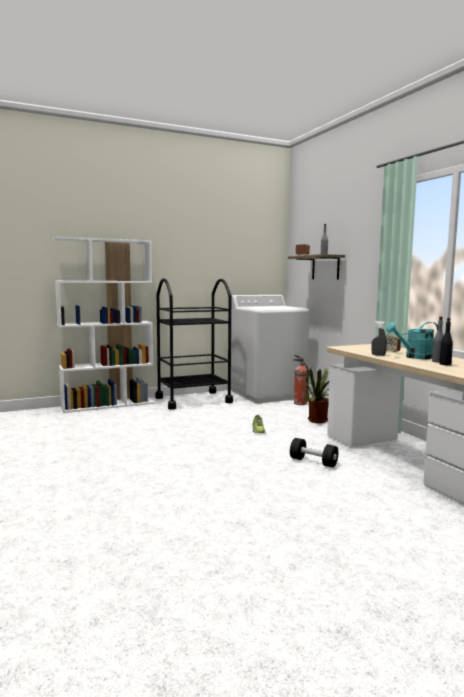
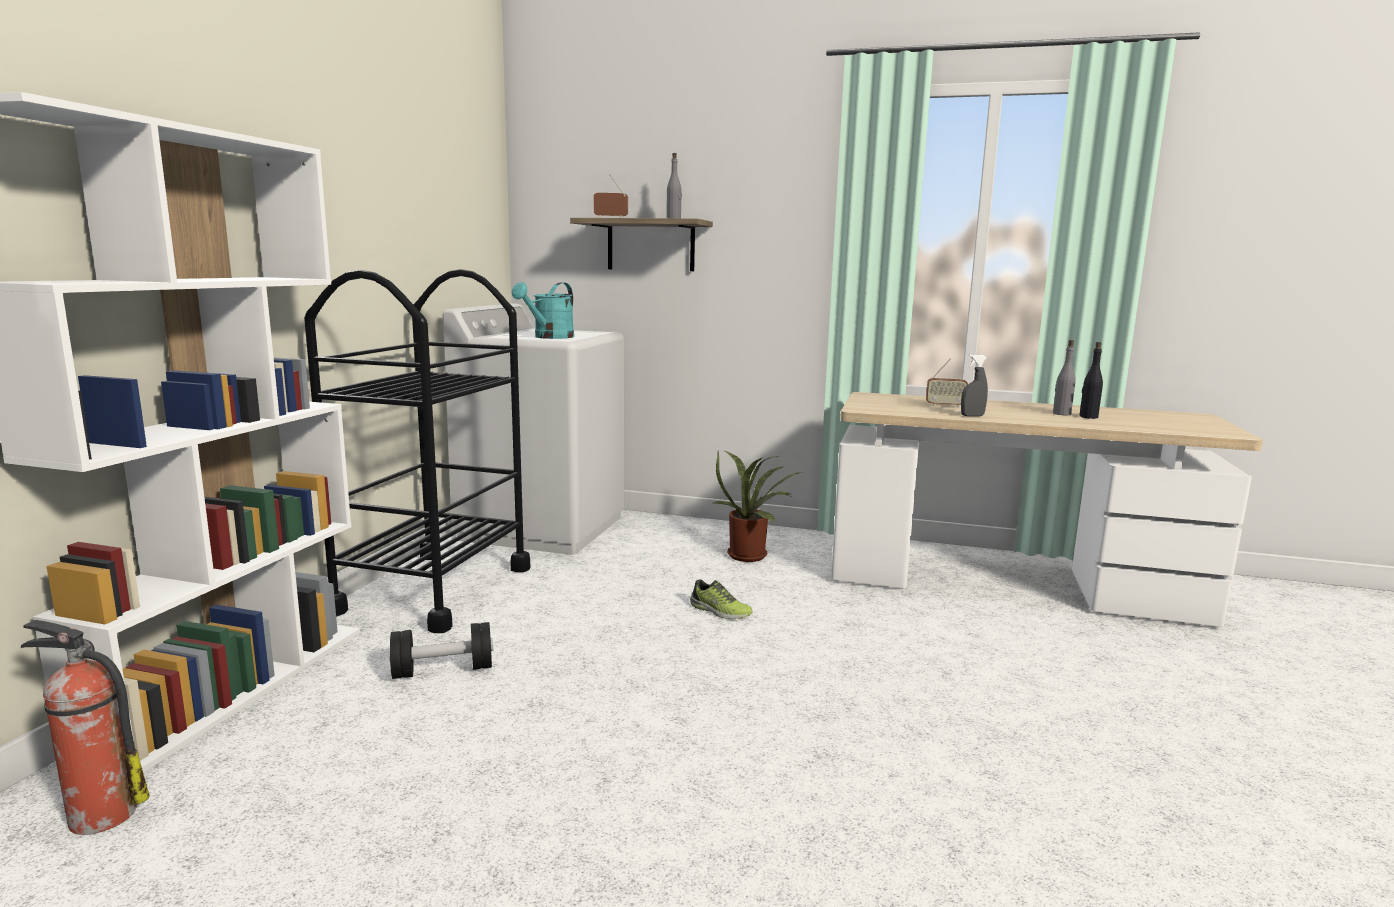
camera: 50 degrees left, 5 degrees up
(299, 403) = (640, 530): fire extinguisher -> fire extinguisher (99, 815)
(313, 462) = (934, 638): black dumbbell -> black dumbbell (443, 670)
(414, 357) = (1011, 411): turquoise watering can -> turquoise watering can (549, 337)

